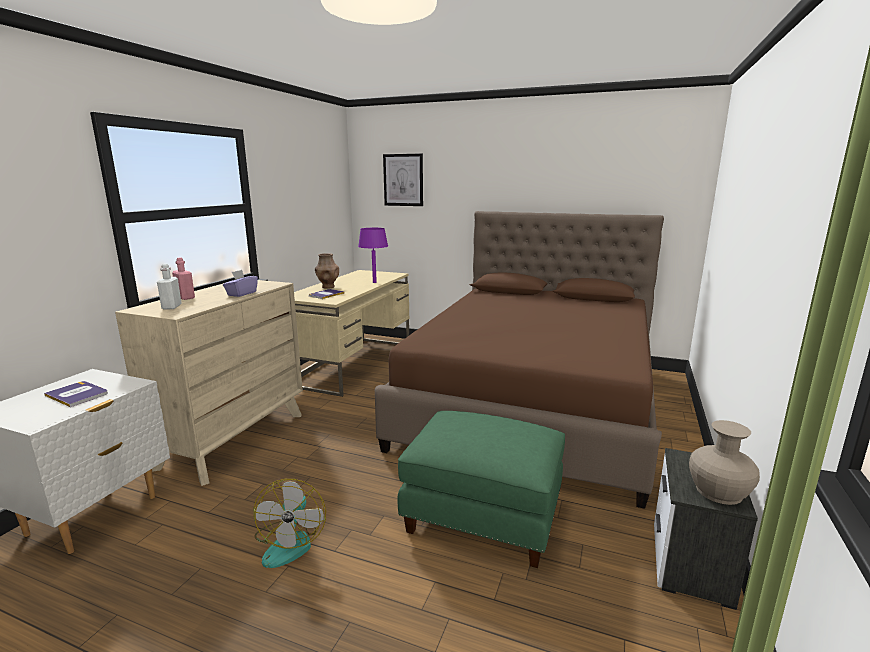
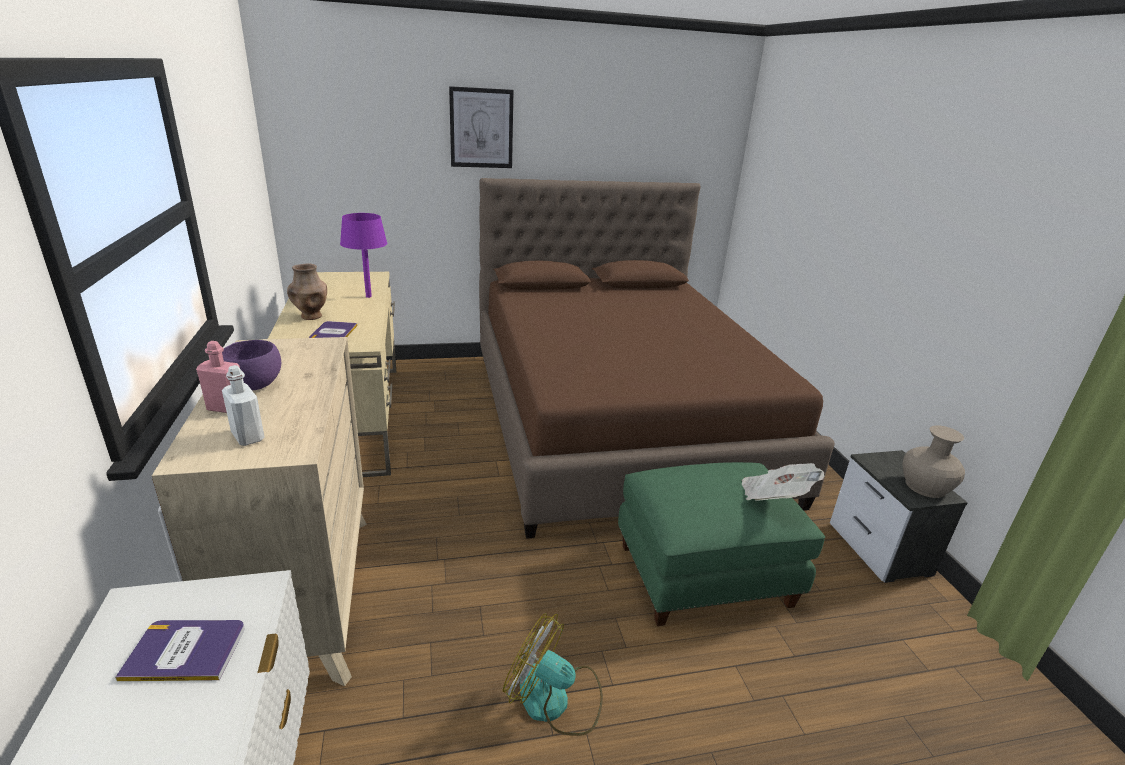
camera: 35 degrees left, 10 degrees up
(212, 293) = (254, 385): none -> purple bowl
(241, 294) = (312, 378): purple tissue box -> none
(290, 542) = (555, 700): fan -> fan turned 150 degrees clockwise
(403, 180) = (360, 128): picture -> picture (481, 128)
(523, 447) = (774, 497): none -> newspaper

